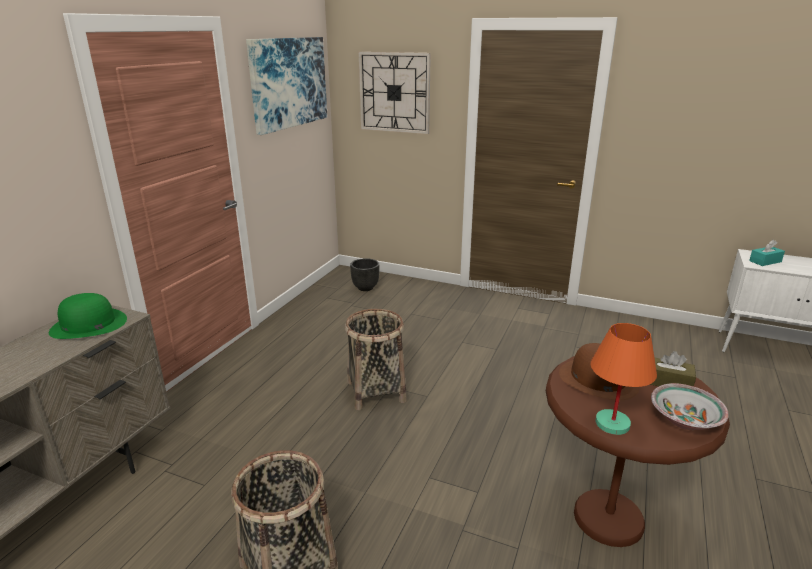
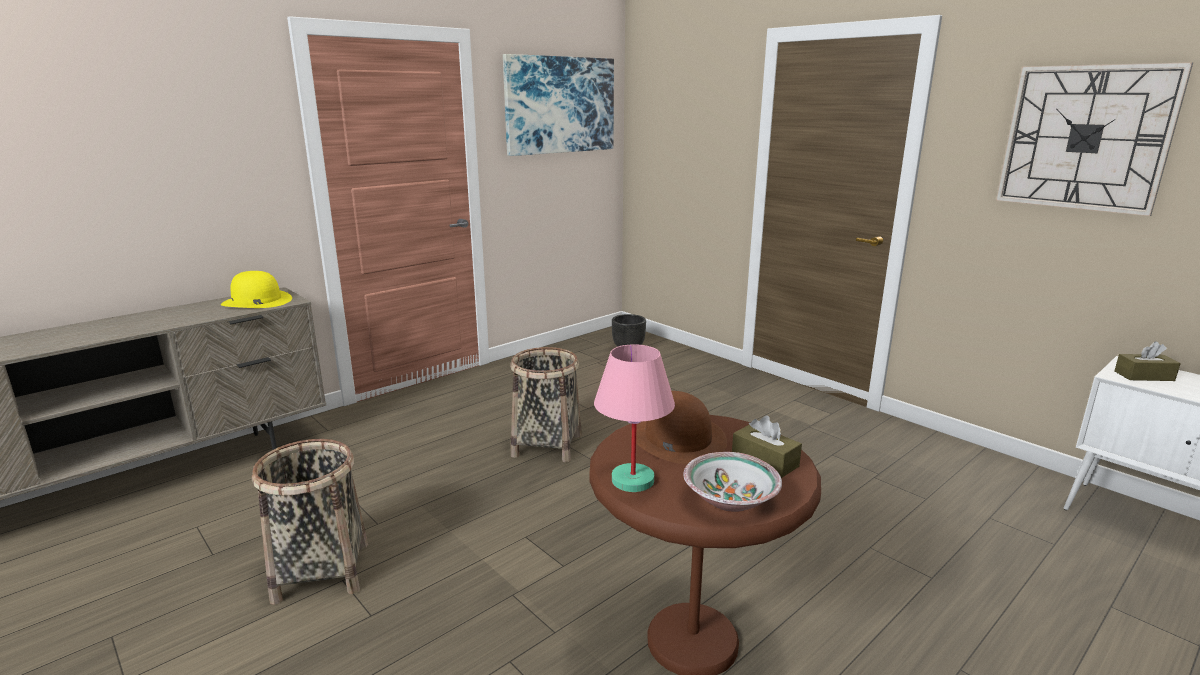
camera: 25 degrees right, 5 degrees down
(88, 325) = (256, 301): green hat -> yellow hat
(394, 92) = (684, 121): wall clock -> wall clock (1085, 138)
(611, 424) = (631, 480): orange table lamp -> pink table lamp
(765, 261) = (1144, 376): turquoise tissue box -> brown tissue box

